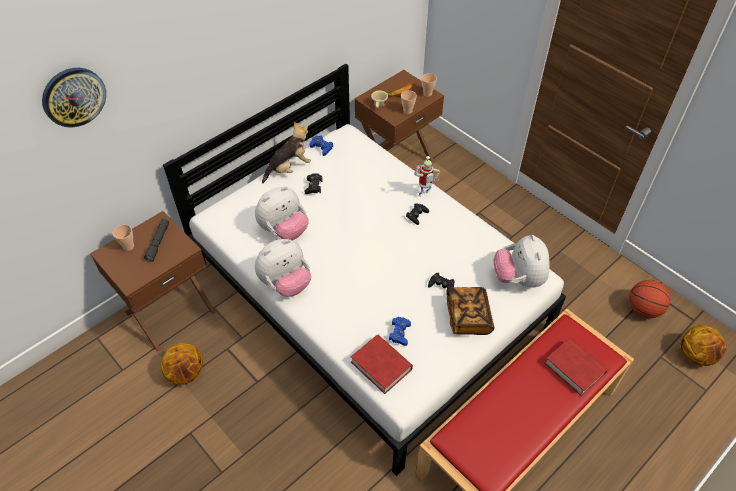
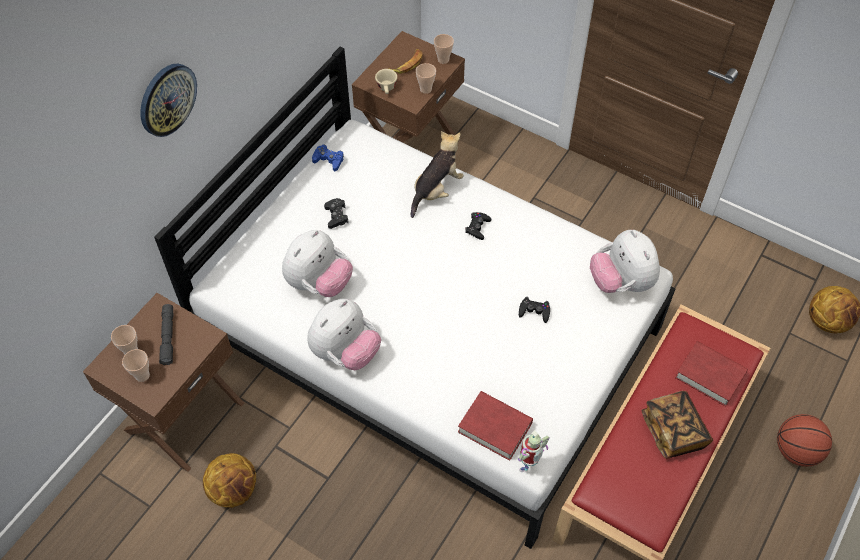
camera: 15 degrees left, 5 degrees up
(73, 97) = (52, 187): wall clock -> wall clock (167, 99)
(129, 265) = (142, 375): none -> cup
(289, 168) = (296, 197): plush toy -> plush toy (436, 190)
(399, 333) = (503, 382): blue game controller -> none
(424, 195) = (478, 198): toy robot -> toy robot (527, 467)
(468, 317) = (577, 344): book -> book (673, 431)
(643, 309) = (757, 279): basketball -> basketball (796, 451)

